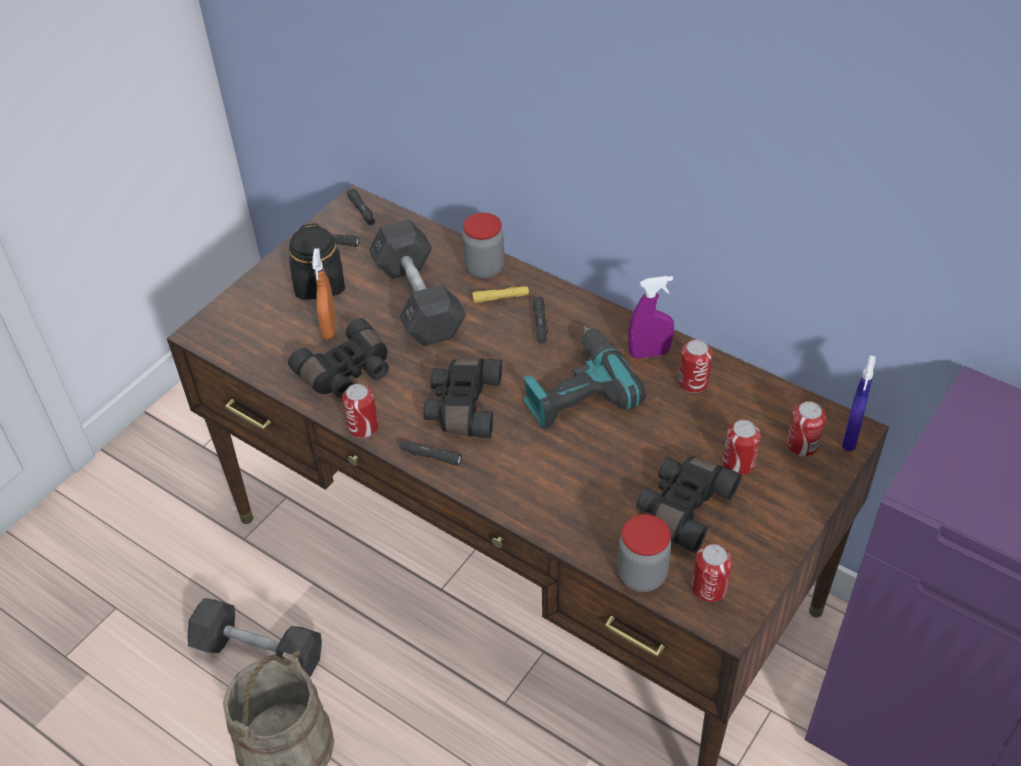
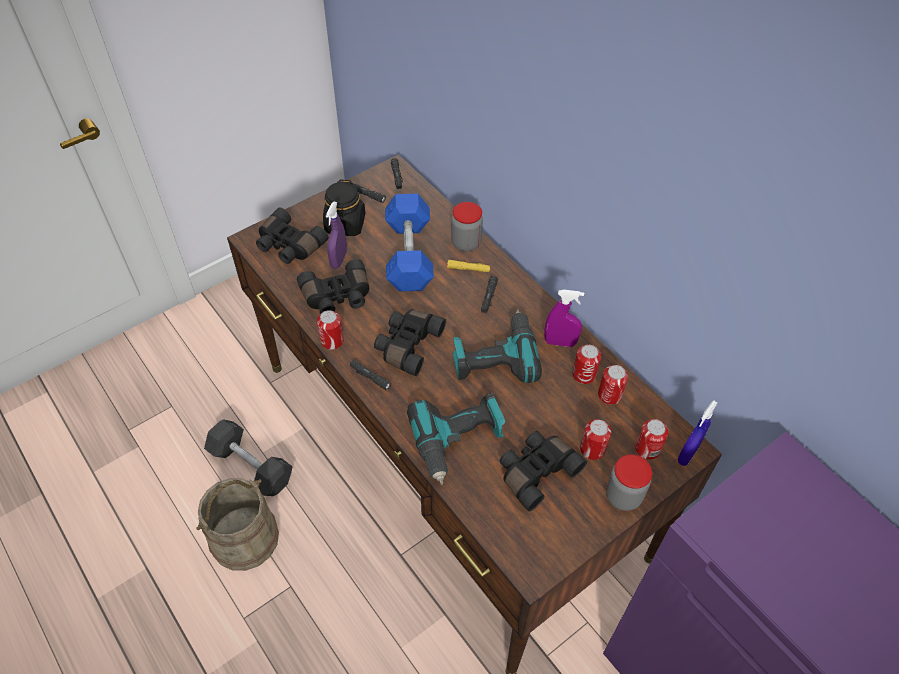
camera: 15 degrees right, 5 degrees up
(256, 328) = (288, 246): none -> black binoculars
(329, 328) = (338, 260): orange spray bottle -> purple spray bottle
(418, 300) = (409, 255): grey dumbbell -> blue dumbbell
(574, 499) = (458, 441): none -> power drill
(642, 575) = (484, 515): jar -> jar (623, 496)
(709, 588) = (530, 541): can -> can (609, 395)

